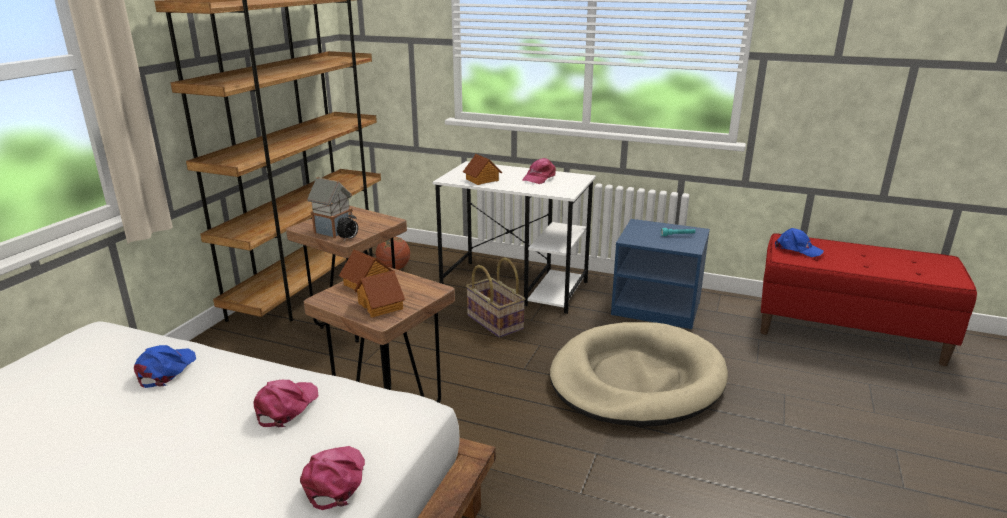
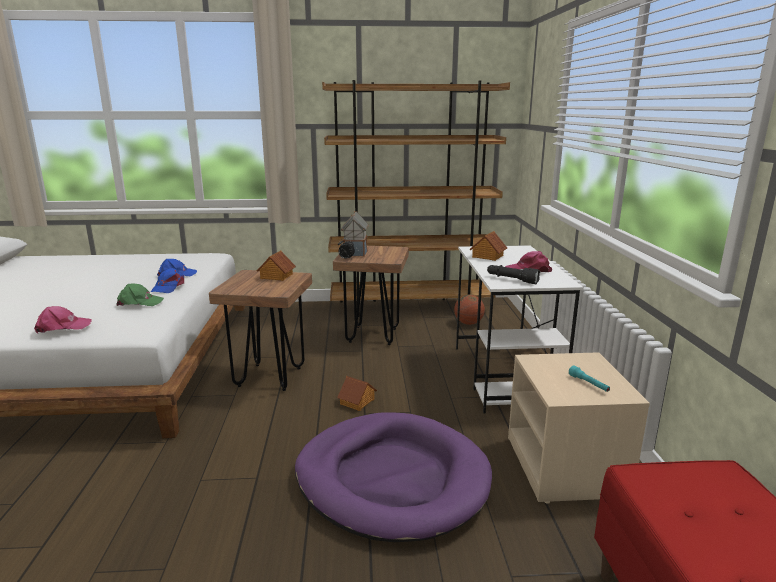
camera: 65 degrees right, 5 degrees down
(286, 407) = (139, 302): pink cap -> green cap
(381, 305) = (244, 285): toy house -> toy house (357, 402)
(494, 322) = (428, 382): basket -> none
(558, 188) = (512, 279): none -> black flashlight
(636, 380) = (392, 479): beige dog bed -> purple dog bed
(657, 307) = (566, 467): blue nightstand -> beige nightstand
(797, 249) = (695, 488): blue cap -> blue cap (168, 287)

